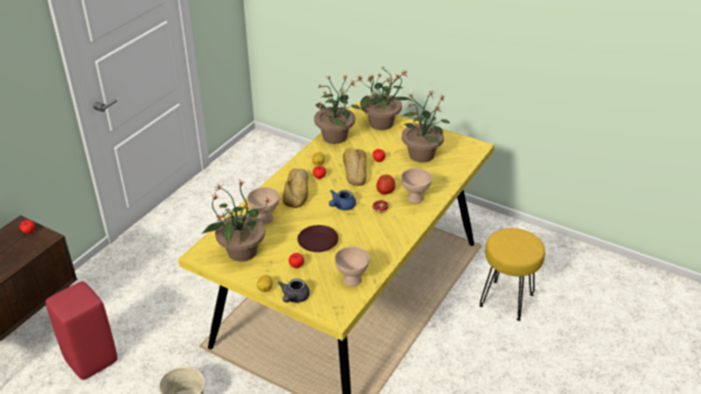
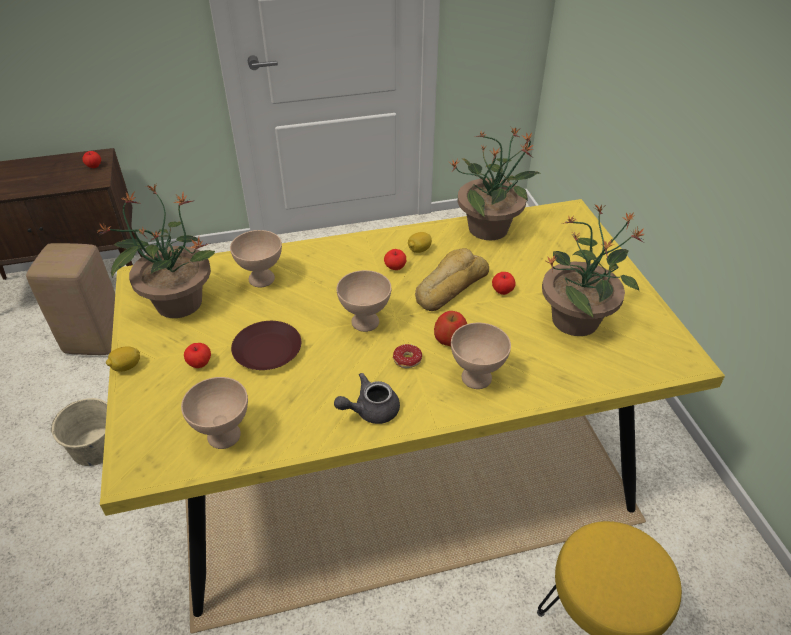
camera: 45 degrees right, 5 degrees up
(92, 360) = (97, 339): red stool -> beige stool
(294, 298) = (132, 404): grey teapot -> grey teapot (370, 410)
(297, 191) = (344, 269): bread -> none
(341, 206) = (364, 323): blue teapot -> beige bowl
(382, 124) = (577, 245): potted plant -> none

